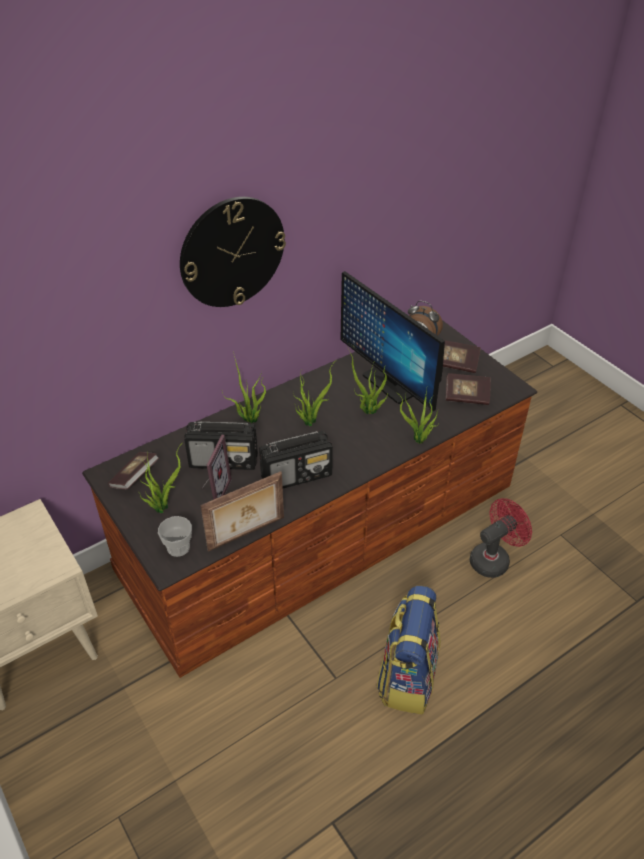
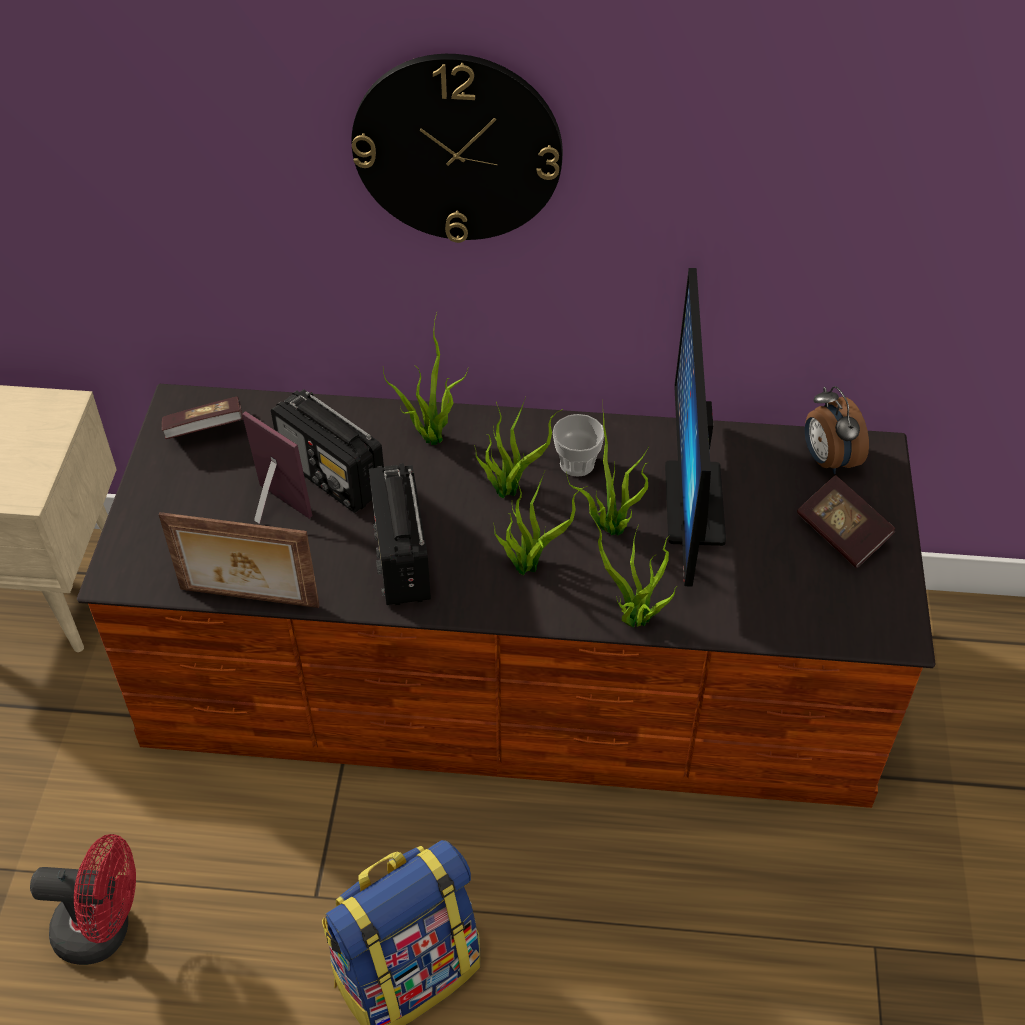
camera: 40 degrees right, 5 degrees up
(162, 506) = (194, 490): potted plant -> potted plant (530, 564)
(178, 547) = (153, 559): cup -> cup (577, 464)
(213, 492) = (272, 511): picture frame -> picture frame turned 105 degrees counterclockwise
(297, 476) = (401, 560): radio -> radio turned 60 degrees clockwise
(466, 396) = (794, 598): book -> none
(494, 558) = (718, 902): red fan -> red fan (104, 930)

